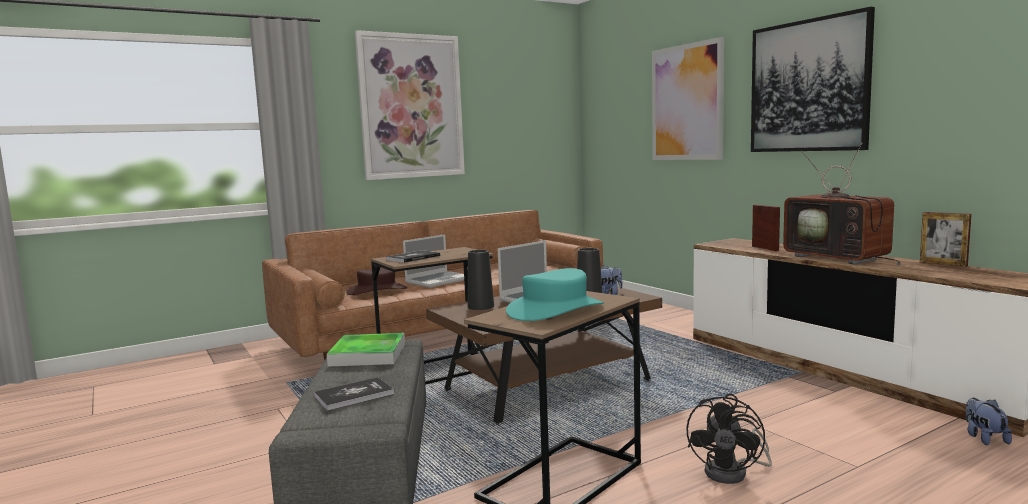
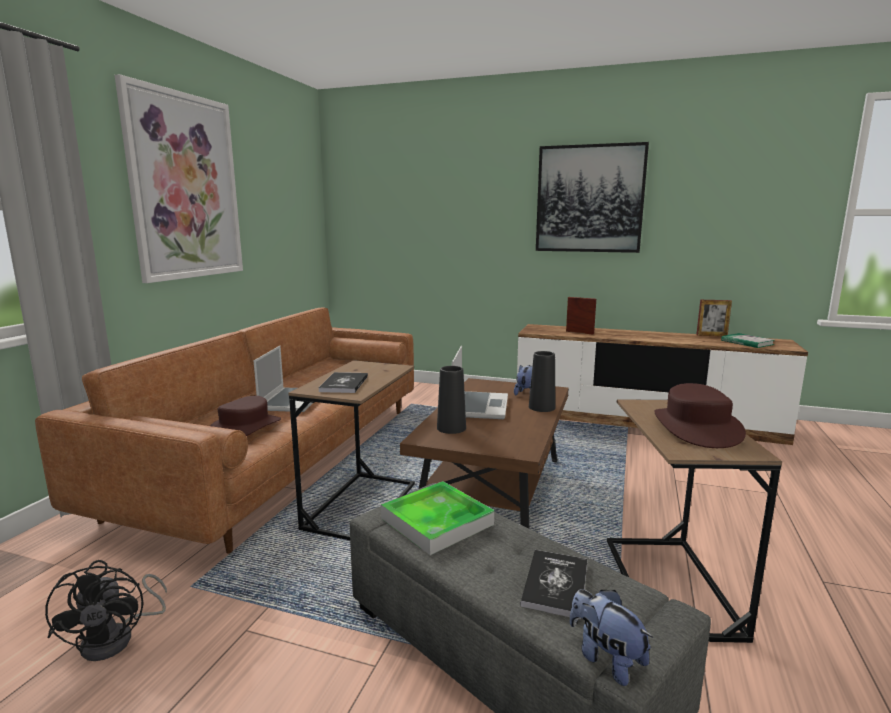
camera: 40 degrees left, 5 degrees up
(555, 310) = (696, 428): turquoise hat -> brown hat
(687, 102) = (464, 203): picture -> none
(733, 473) = (740, 527): black fan -> black fan (118, 638)
(840, 258) = (649, 337): television -> none
(969, 274) = (747, 342): none -> book
(984, 438) = (782, 451): plush toy -> plush toy (606, 658)

